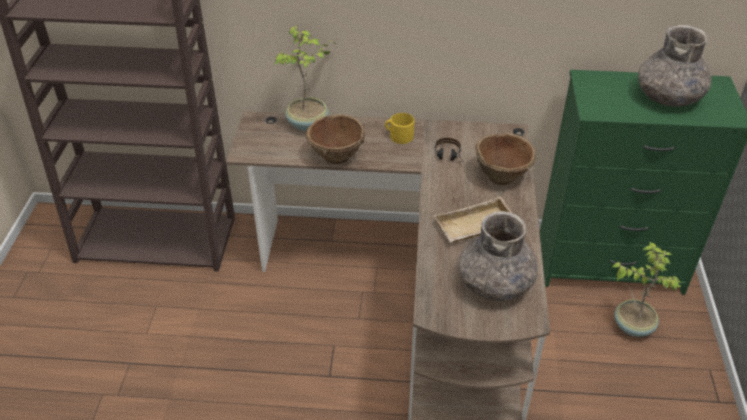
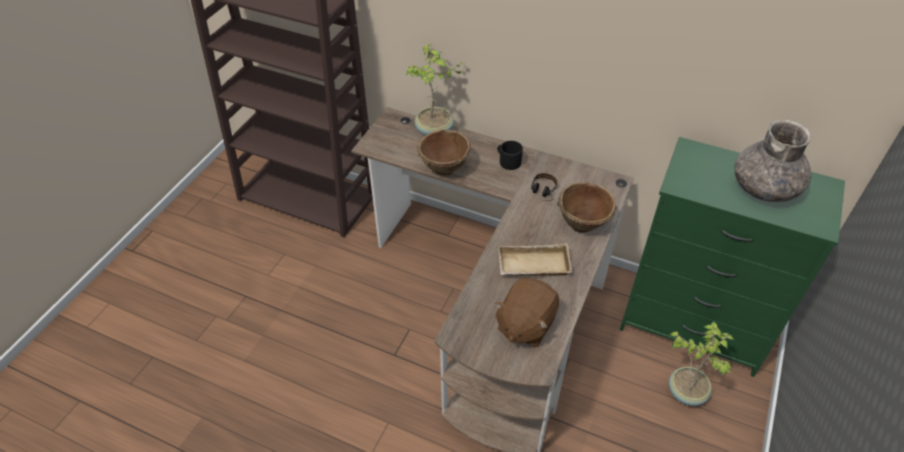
camera: 20 degrees right, 5 degrees up
(398, 136) = (508, 161): yellow mug -> black mug
(495, 283) = (525, 324): grey vase -> brown plush toy

